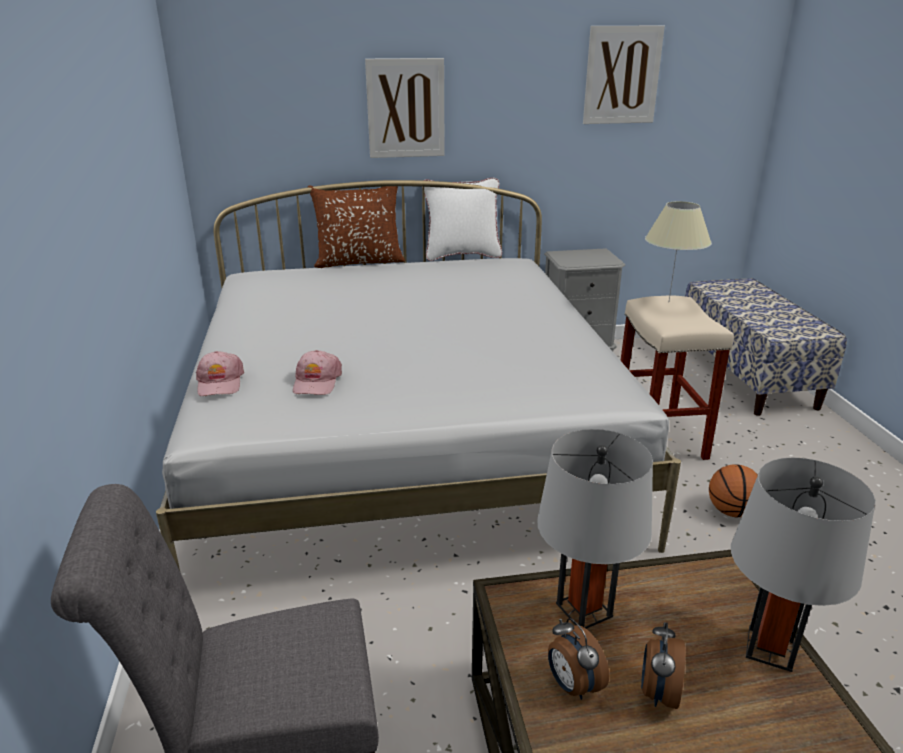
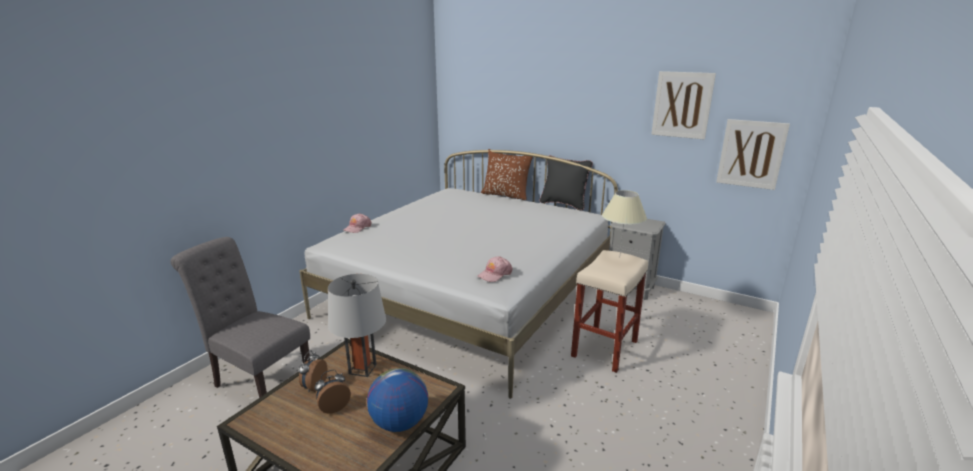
camera: 40 degrees right, 5 degrees down
(316, 382) = (386, 238): pink cap -> pink cap (495, 274)
(406, 108) = (542, 113): picture -> picture (751, 154)
(462, 255) = (564, 204): white pillow -> black pillow
(731, 512) = (582, 402): basketball -> none
(746, 376) = (733, 342): bench -> none
(770, 648) = (399, 423): grey table lamp -> globe

